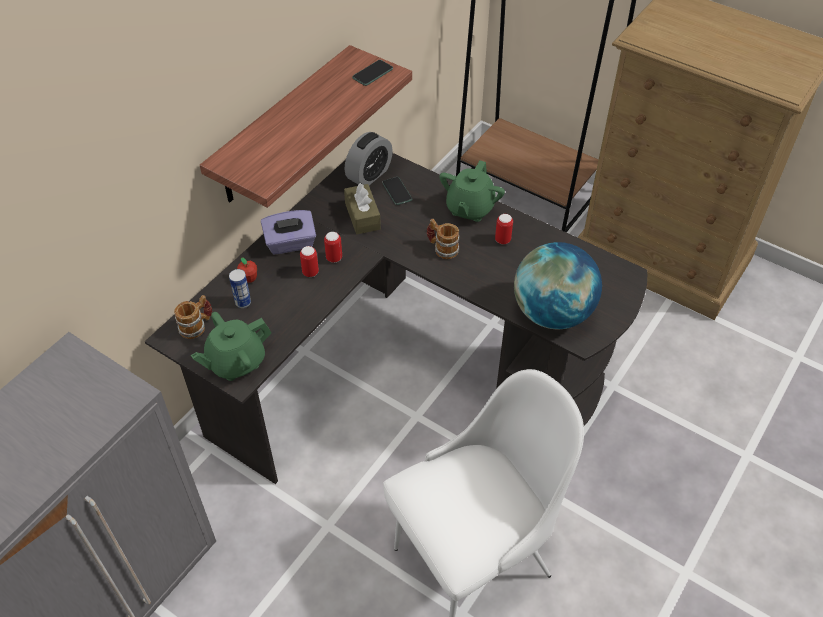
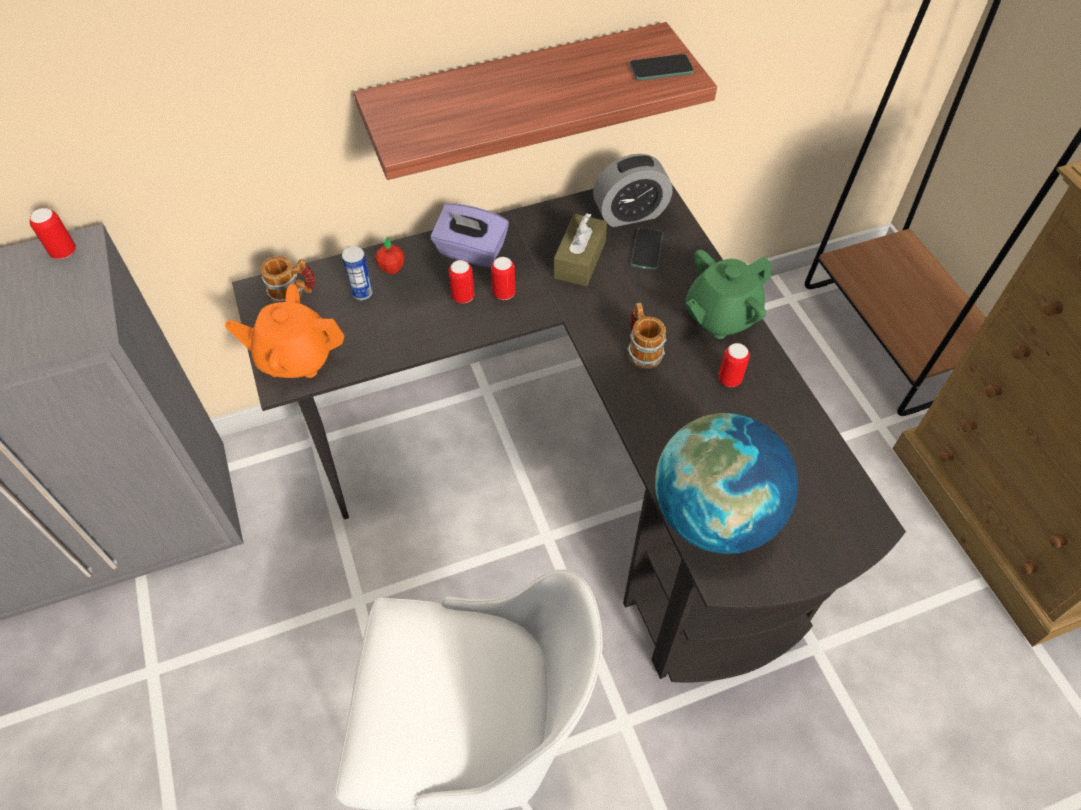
camera: 35 degrees right, 5 degrees up
(60, 361) = (64, 252): none -> can
(236, 362) = (295, 358): green teapot -> orange teapot

